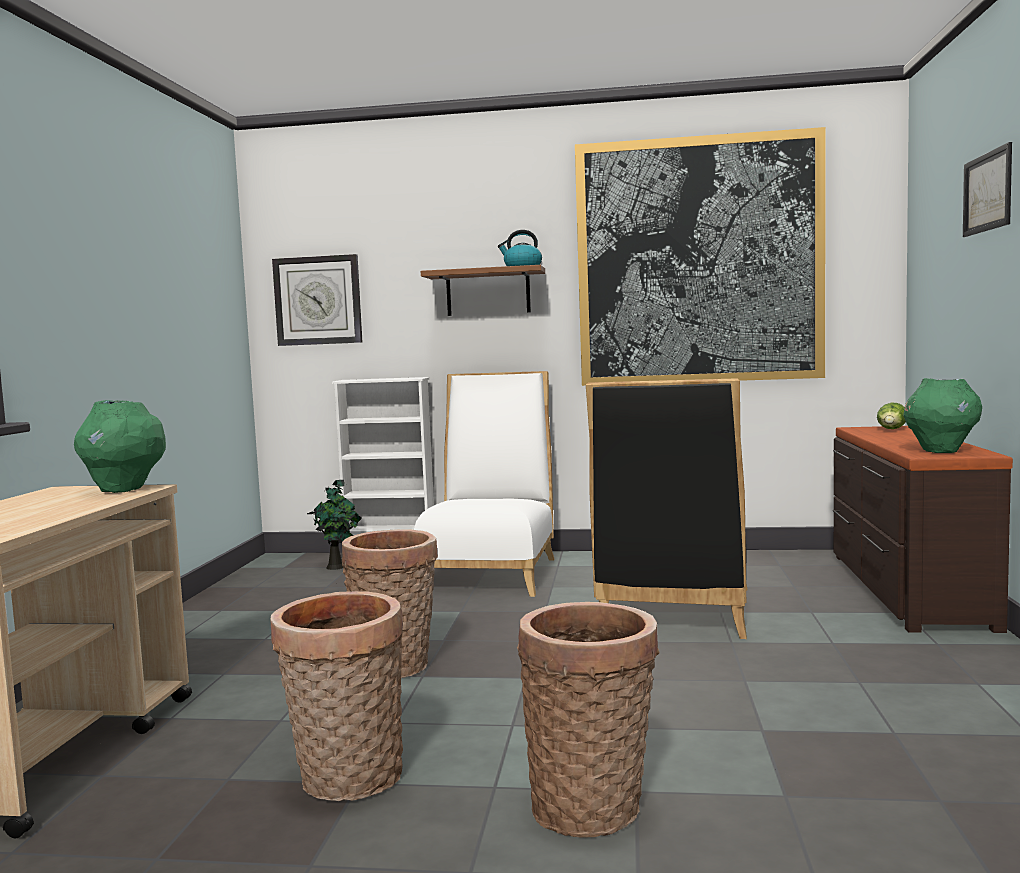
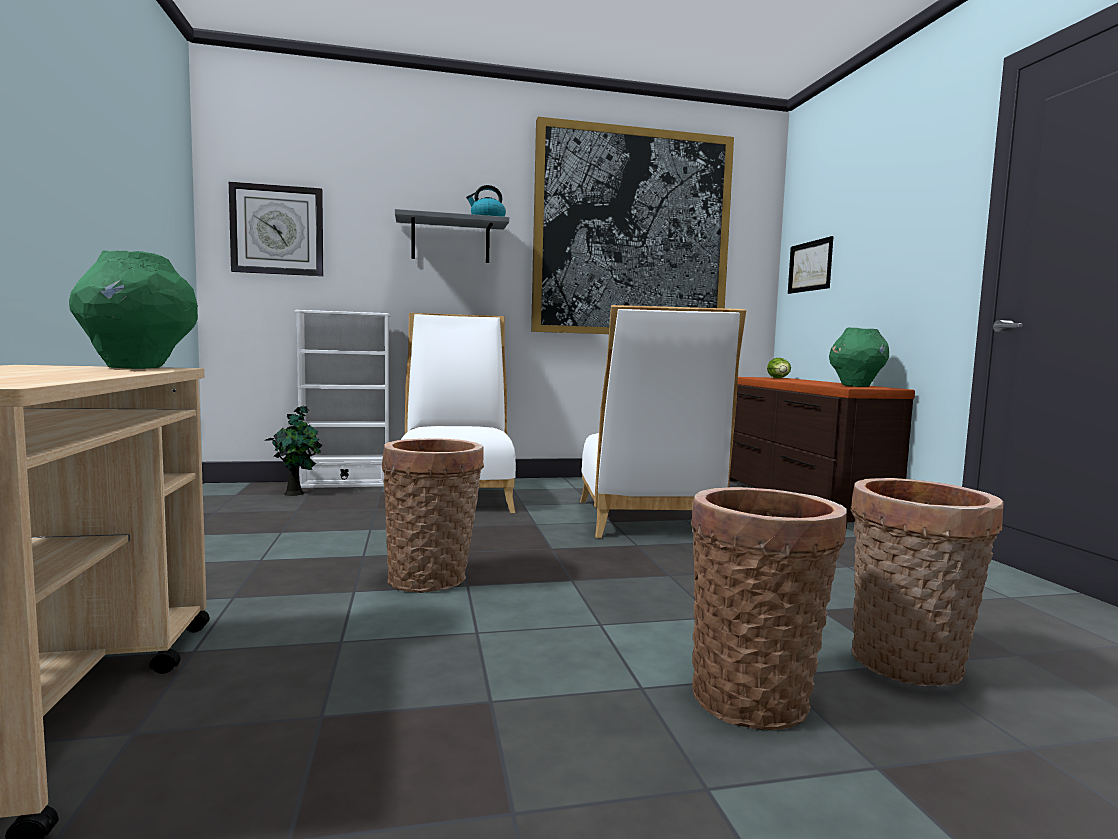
camera: 20 degrees left, 0 degrees up
(347, 781) = (475, 700): basket -> basket (909, 667)
(488, 292) = (450, 241): brown shelf -> grey shelf
(674, 613) = (648, 521): black chair -> white chair
(987, 192) = (889, 188): picture -> picture (810, 266)

